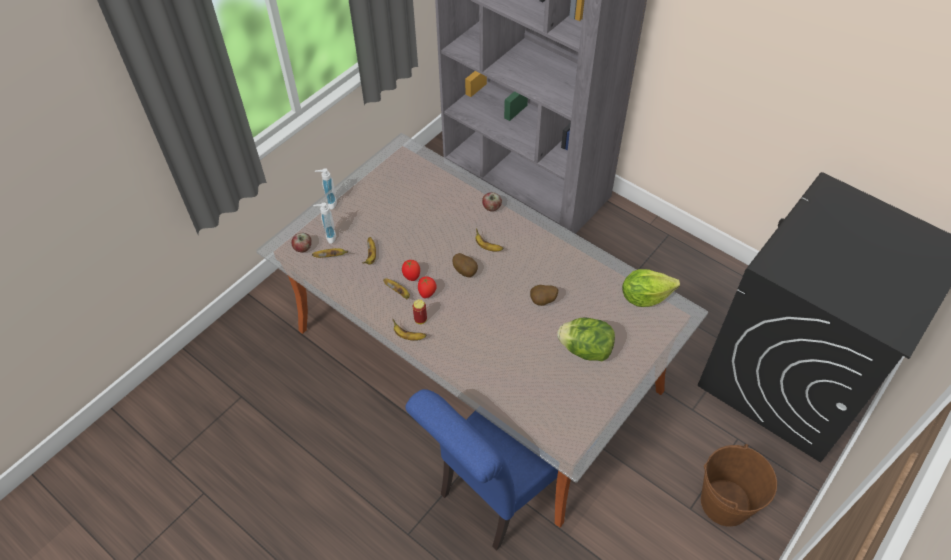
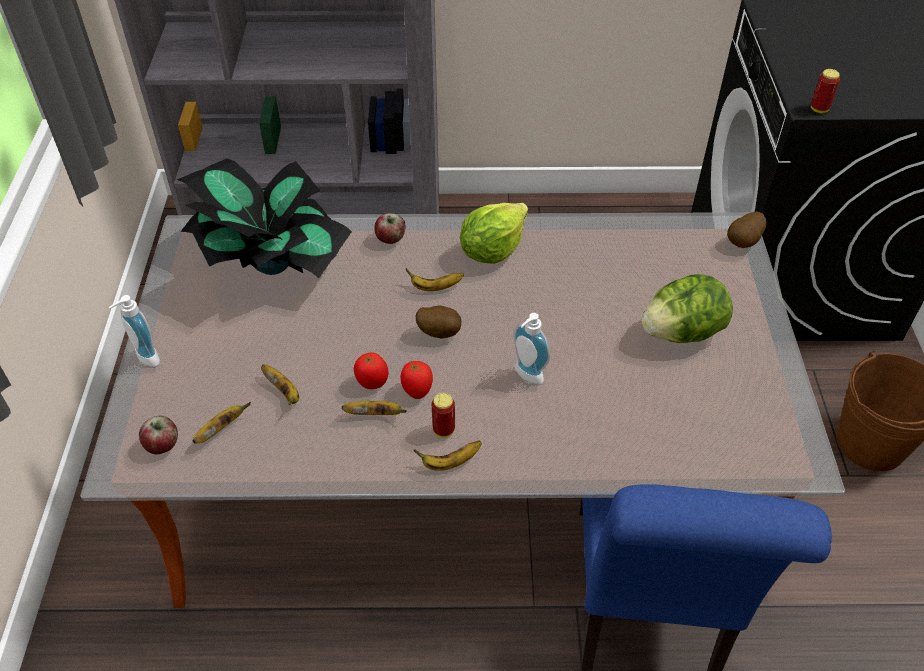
camera: 40 degrees left, 5 degrees down
(328, 236) = (189, 404): soap dispenser -> soap dispenser (526, 376)
(424, 187) = (271, 263): none -> potted plant
(543, 301) = (573, 309): potato -> potato (744, 242)
(644, 297) = (676, 235): lettuce -> lettuce (492, 250)
(772, 271) = (819, 109): none -> can

